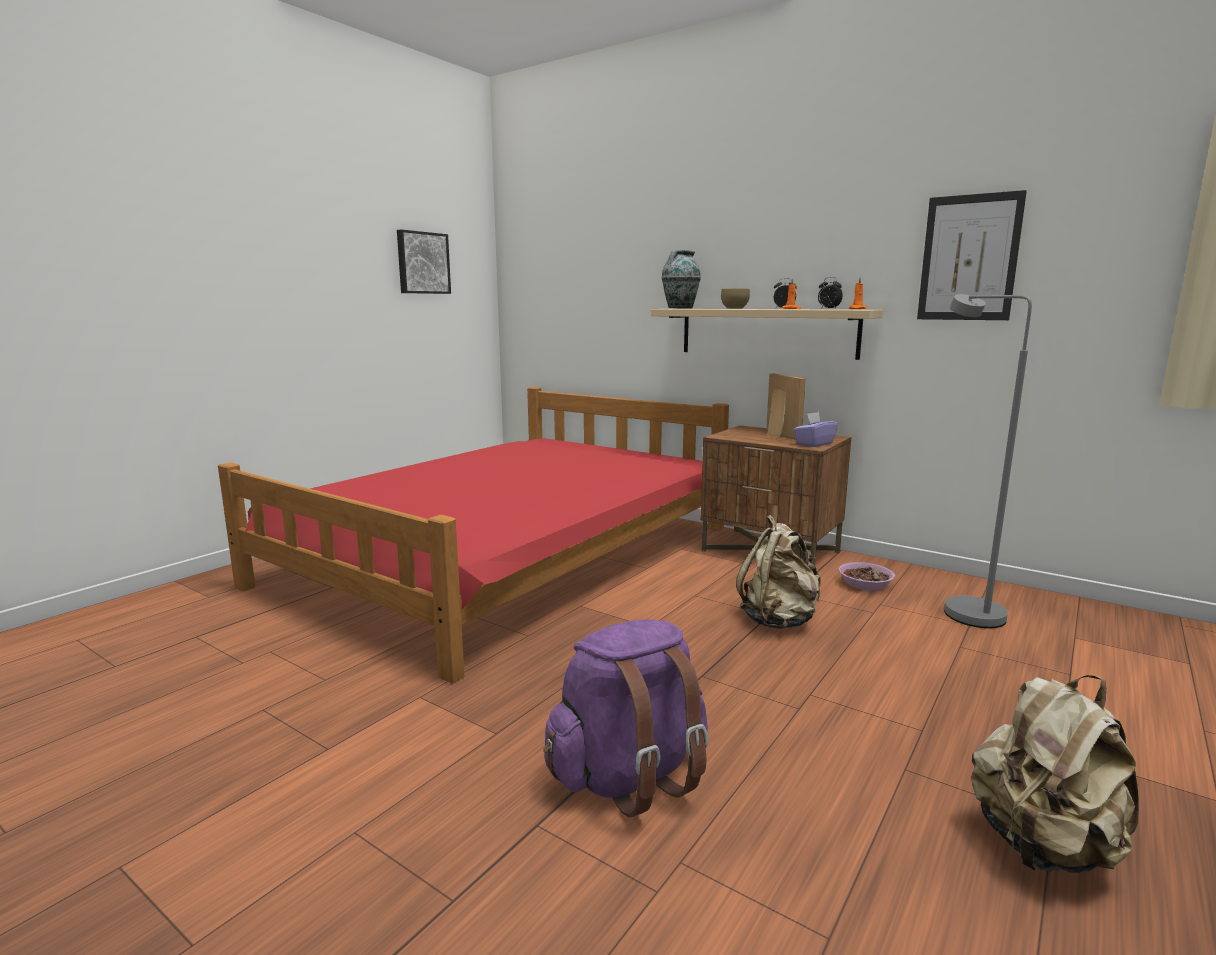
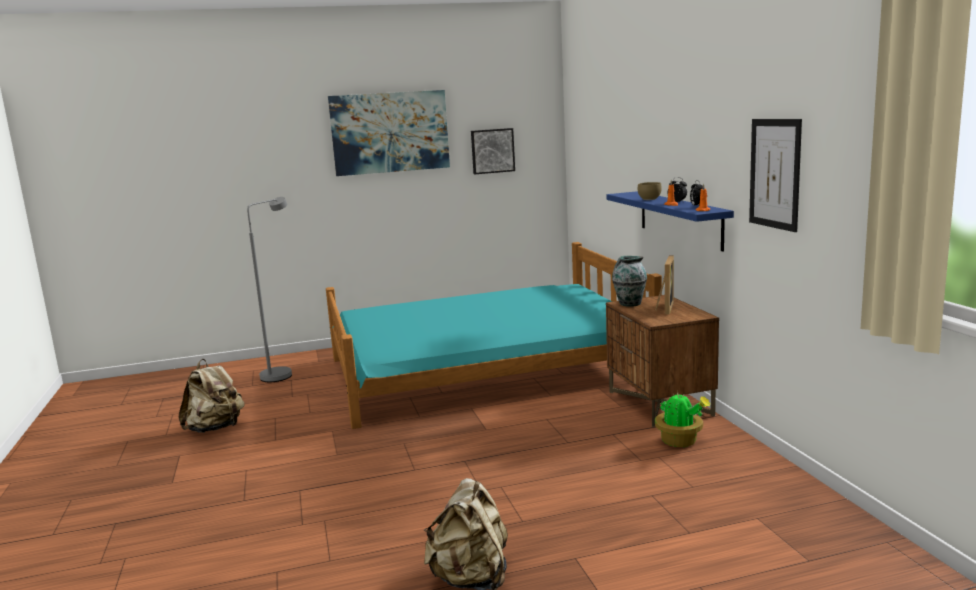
camera: 40 degrees right, 0 degrees up
(287, 212) = (390, 132): none -> picture
(507, 555) = (484, 369): red bed -> turquoise bed
(629, 776) = (357, 487): purple backpack -> none
(680, 308) = (629, 194): vase -> vase (629, 304)
(766, 332) = (679, 219): beige shelf -> blue shelf
(779, 620) = (566, 447): beige backpack -> beige backpack (215, 429)
(814, 444) = (665, 319): purple tissue box -> none
(865, 583) = (680, 442): bowl -> potted plant
(962, 609) = (714, 477): grey floor lamp -> grey floor lamp (282, 373)

